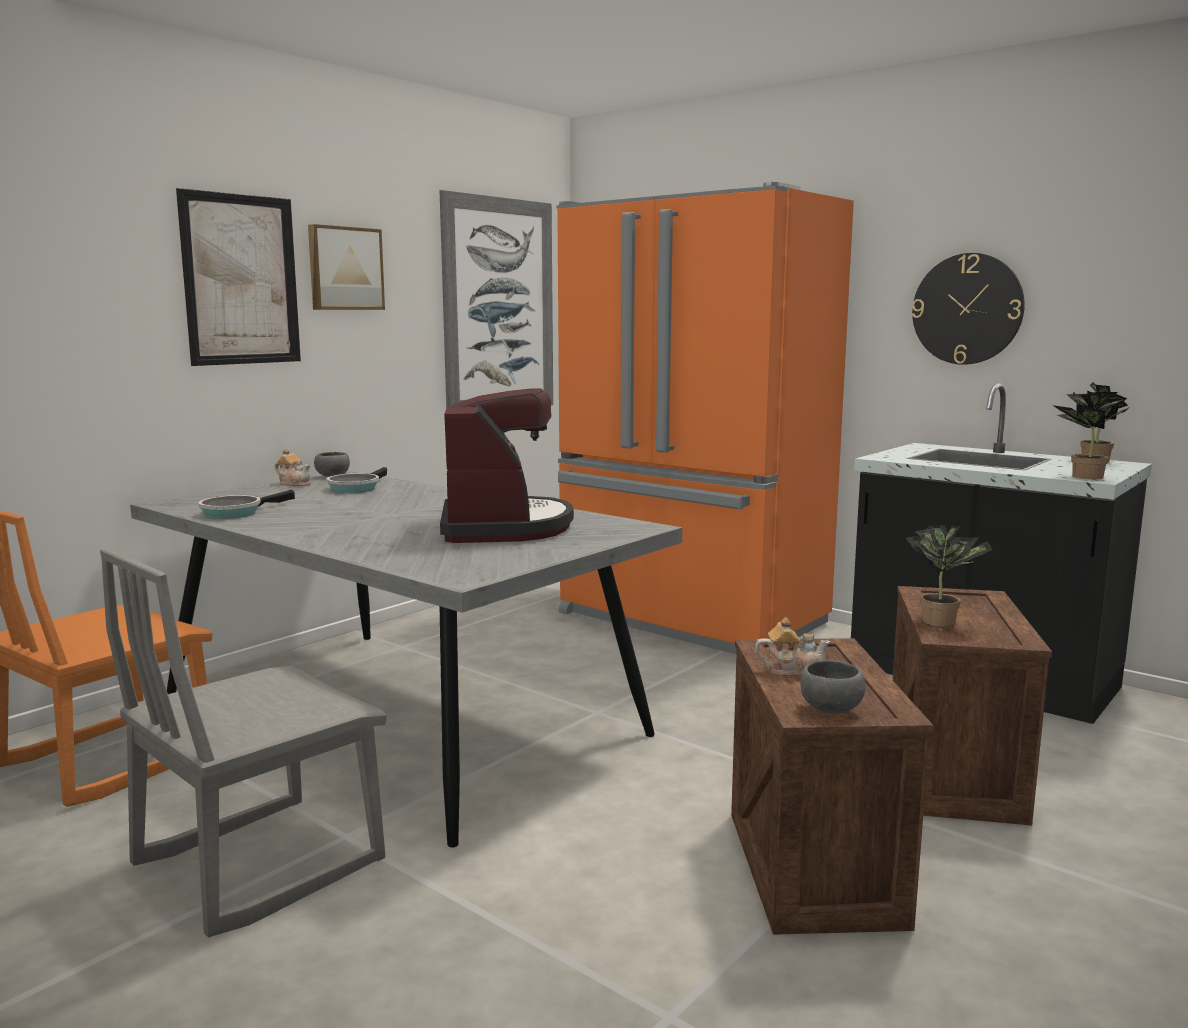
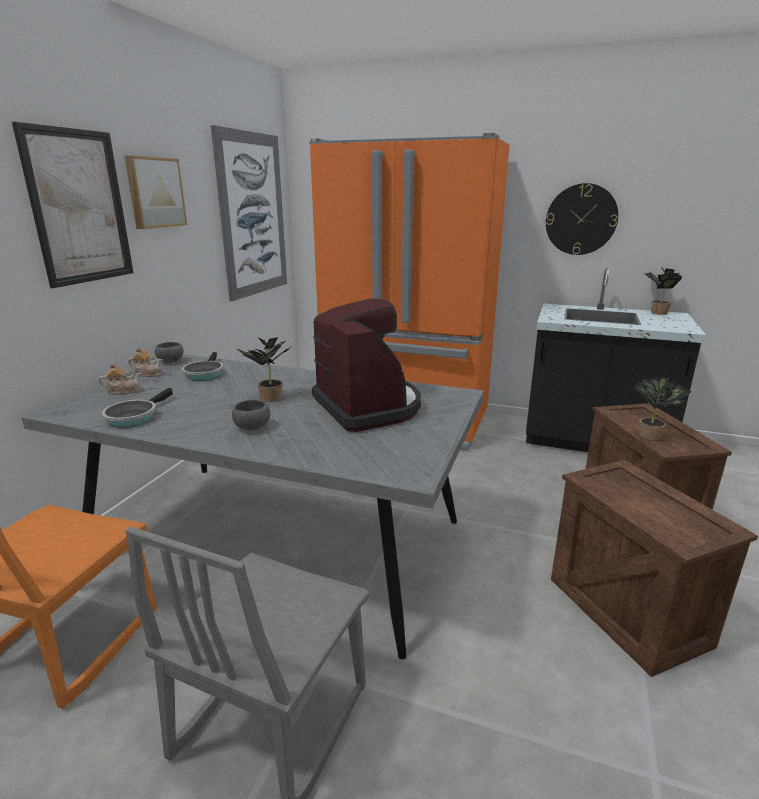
camera: 20 degrees left, 10 degrees up
(791, 670) = (627, 499): teapot -> teapot (123, 391)
(829, 708) = (689, 532): grey bowl -> grey bowl (251, 427)
(1084, 477) = (681, 329): potted plant -> potted plant (268, 399)

